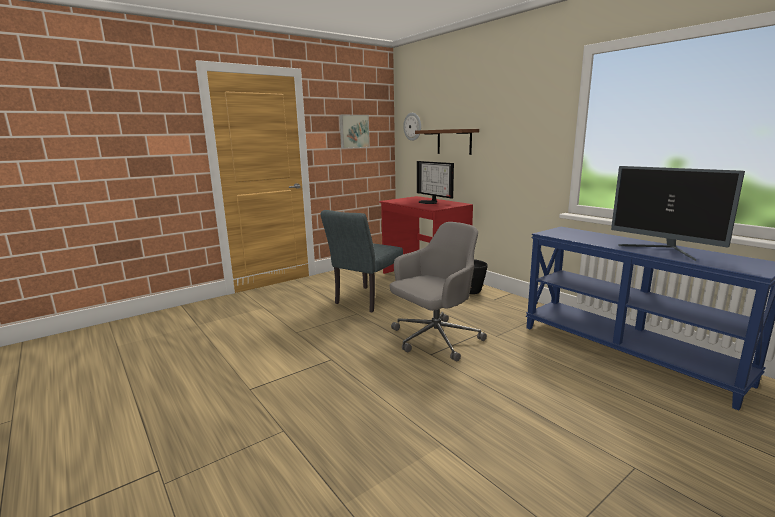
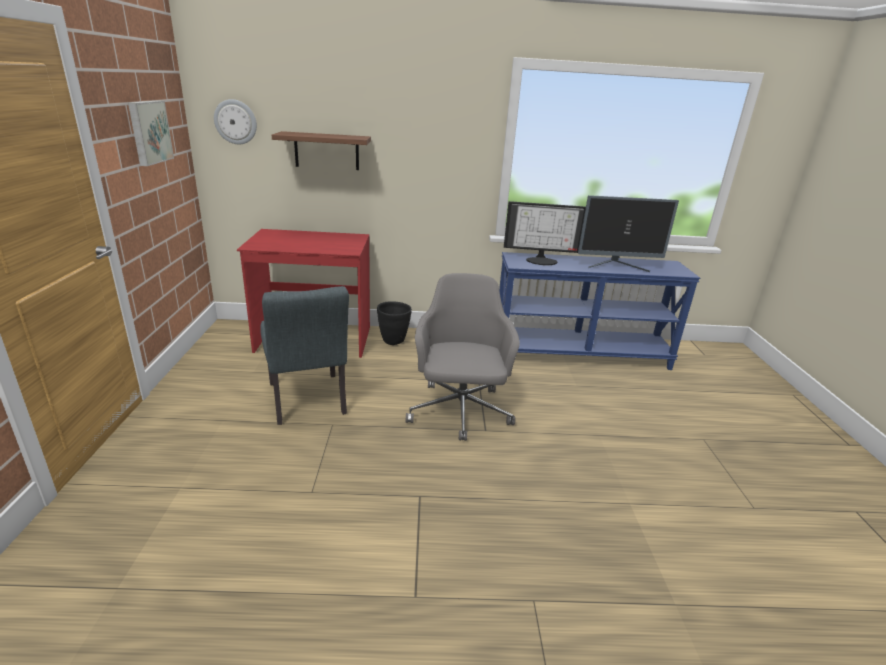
camera: 55 degrees left, 10 degrees up
(430, 202) = (314, 239): monitor -> monitor (541, 260)

